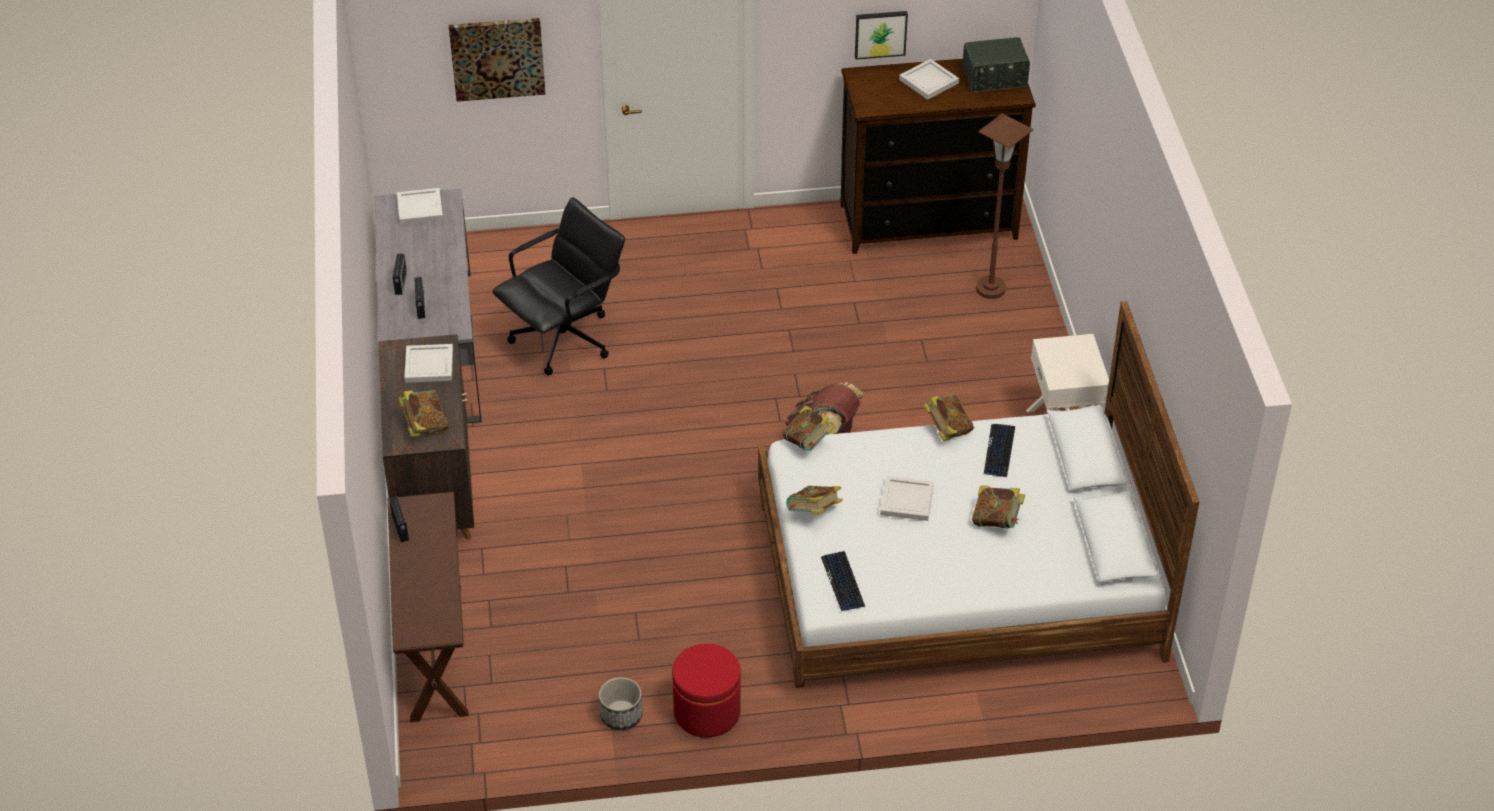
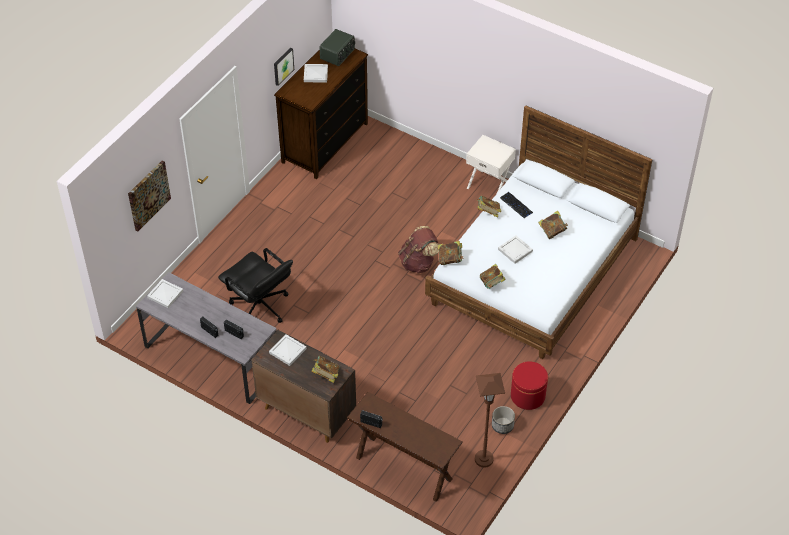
camera: 50 degrees left, 5 degrees up
(564, 339) = (260, 307): black office chair -> black office chair turned 135 degrees clockwise
(843, 582) = (539, 299): keyboard -> none
(990, 289) = (387, 152): brown floor lamp -> brown floor lamp (484, 459)

